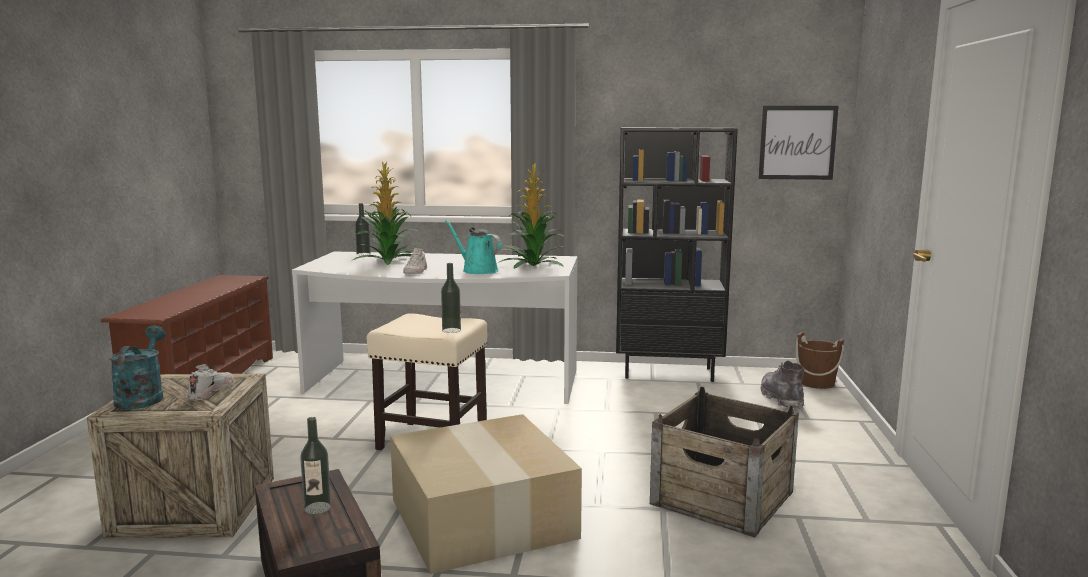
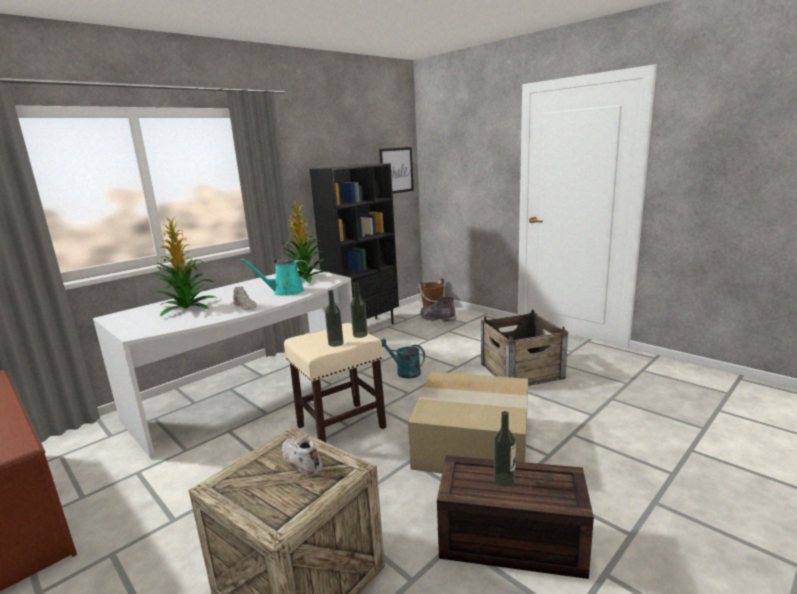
camera: 50 degrees left, 5 degrees up
(142, 397) = (260, 503): turquoise watering can -> turquoise watering can (404, 372)
(363, 254) = (137, 310): bottle -> bottle (335, 343)

